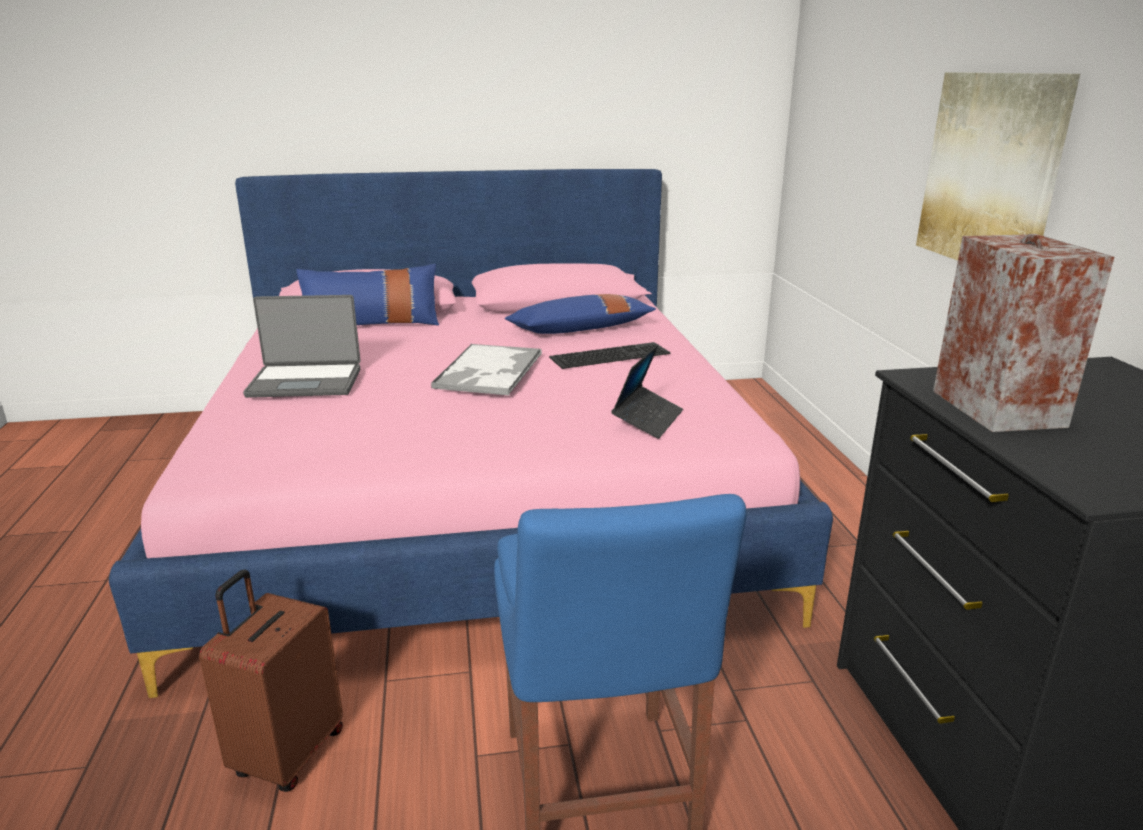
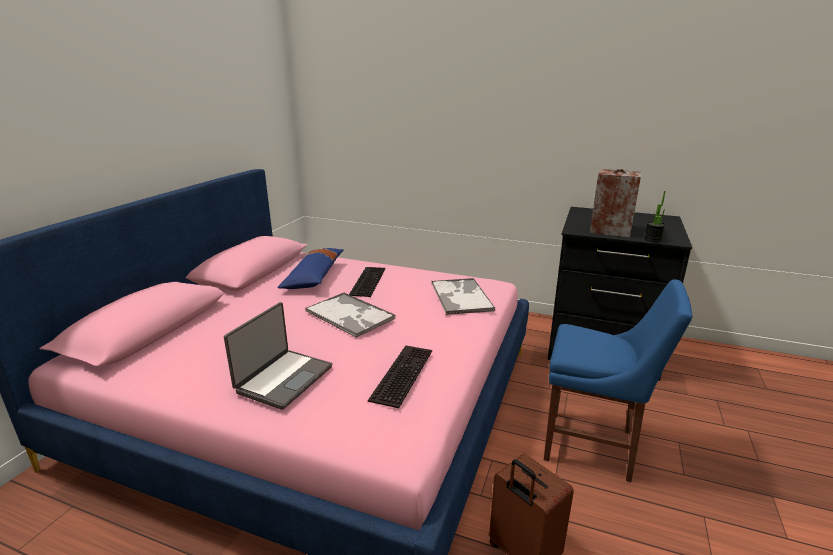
camera: 60 degrees left, 0 degrees up
(358, 430) = (401, 373): none -> keyboard
(372, 324) = (185, 334): blue pillow -> none
(648, 419) = (460, 296): laptop -> tray
(991, 171) = (484, 146): picture -> none
(1034, 458) = (652, 239): none -> potted plant

